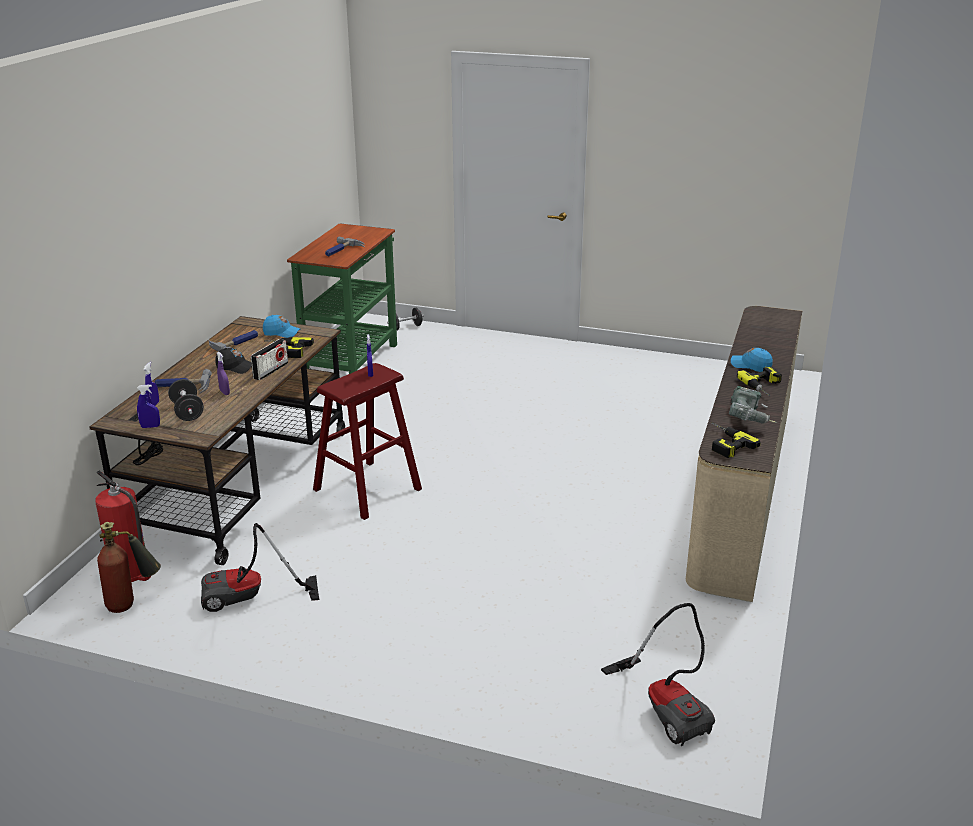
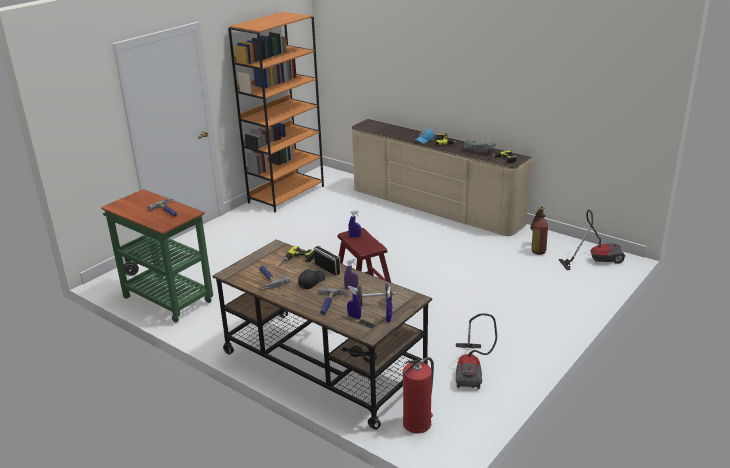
camera: 70 degrees left, 0 degrees up
(132, 603) = (457, 423): fire extinguisher -> fire extinguisher (537, 249)
(281, 333) = (263, 260): blue cap -> none
(671, 366) = (286, 194): none -> orange bookcase

